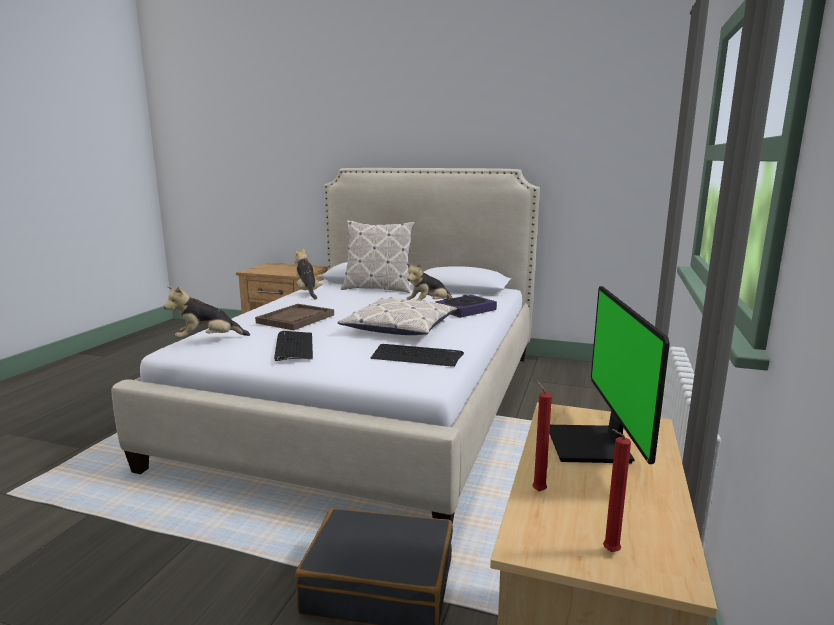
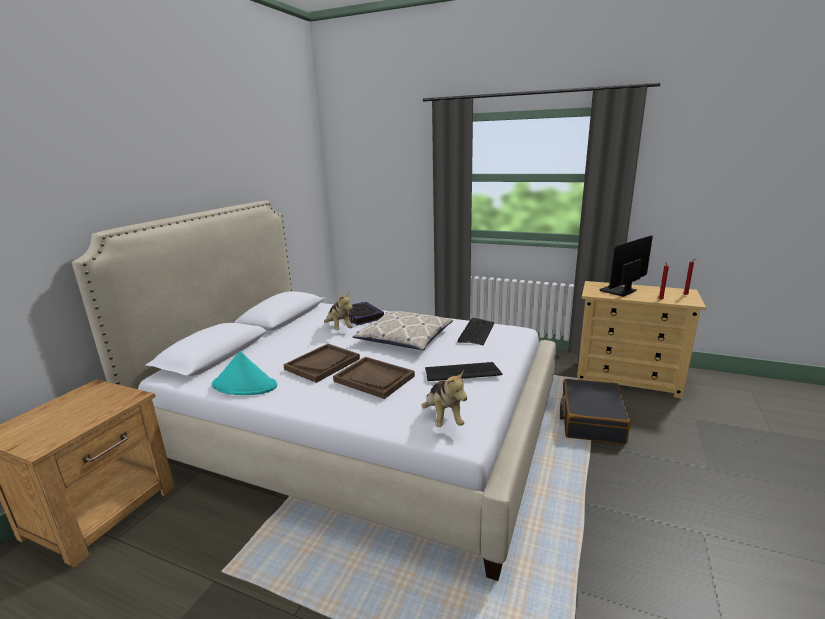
camera: 85 degrees left, 5 degrees up
(307, 293) = (245, 385): plush toy -> turquoise hat
(337, 305) = (322, 364): none -> brown tray
(378, 289) = (255, 349): pillow -> none
(592, 446) = (619, 291): monitor -> monitor turned 135 degrees clockwise

